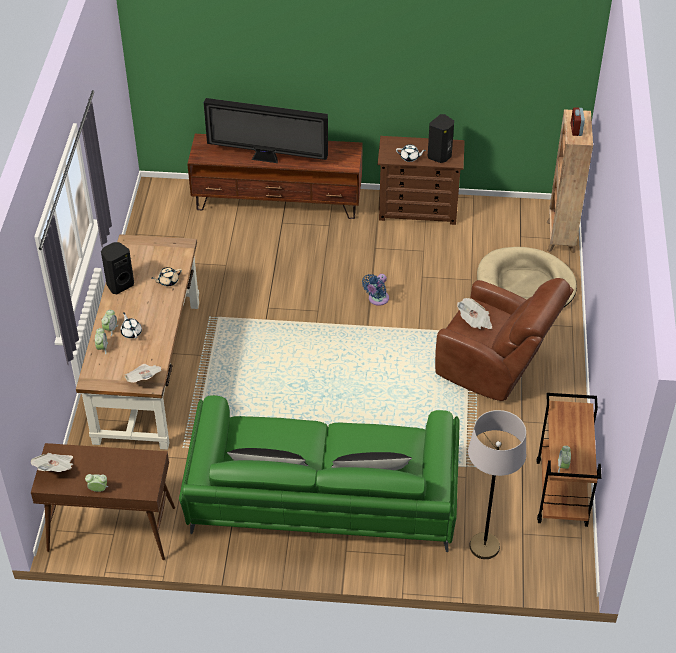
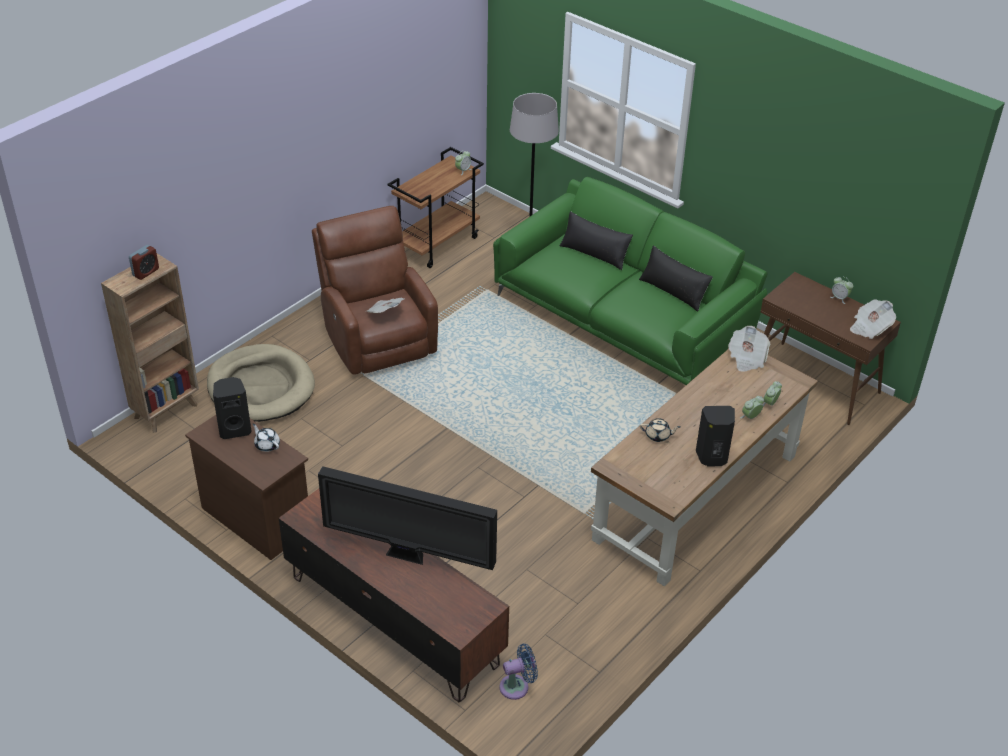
camera: 145 degrees left, 5 degrees down
(131, 332) = (731, 404): white teapot -> none
(267, 159) = (408, 556): television -> television turned 150 degrees clockwise
(377, 299) = (410, 447): blue fan -> blue fan (517, 686)

